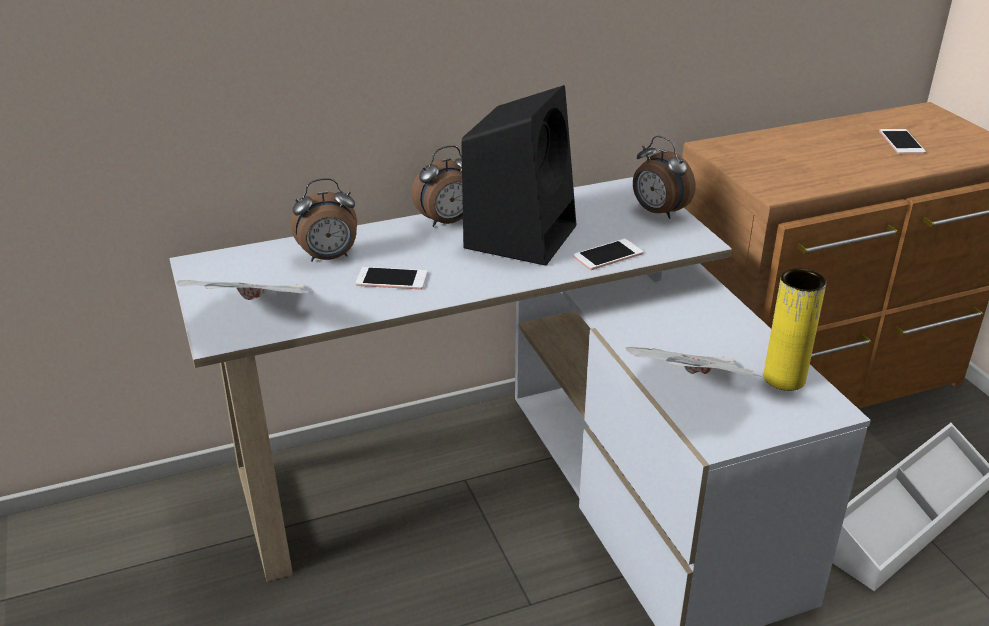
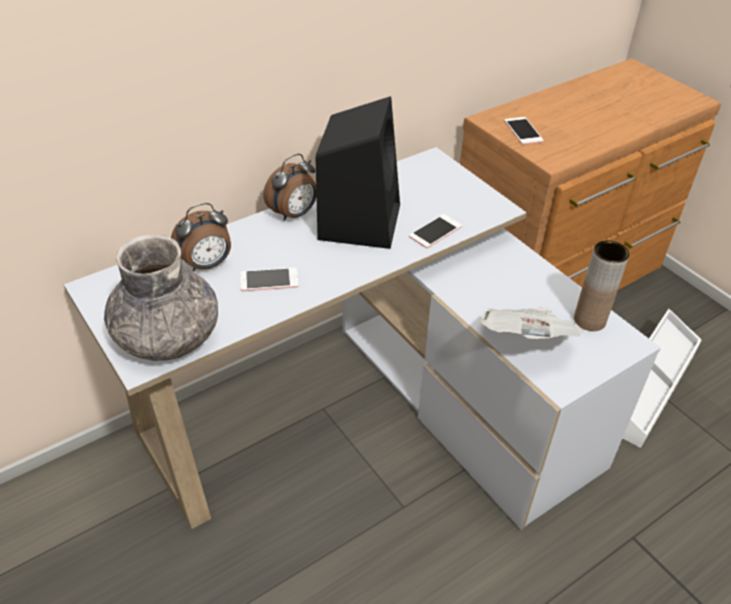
camera: 15 degrees left, 10 degrees up
(257, 317) = (168, 336): newspaper -> grey vase
(658, 212) = (459, 183): alarm clock -> none
(784, 378) = (589, 320): yellow vase -> brown vase
(901, 142) = (625, 101): phone -> phone (523, 131)

